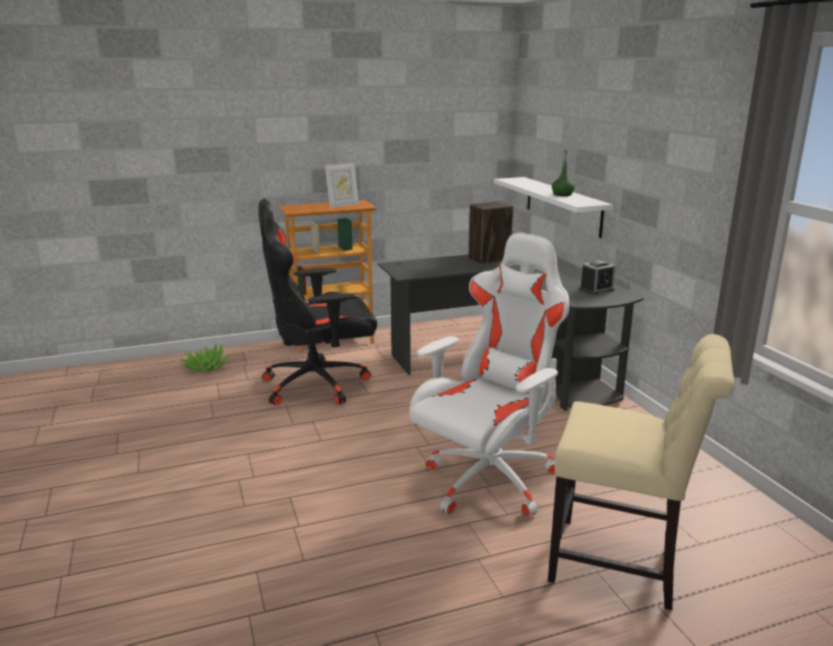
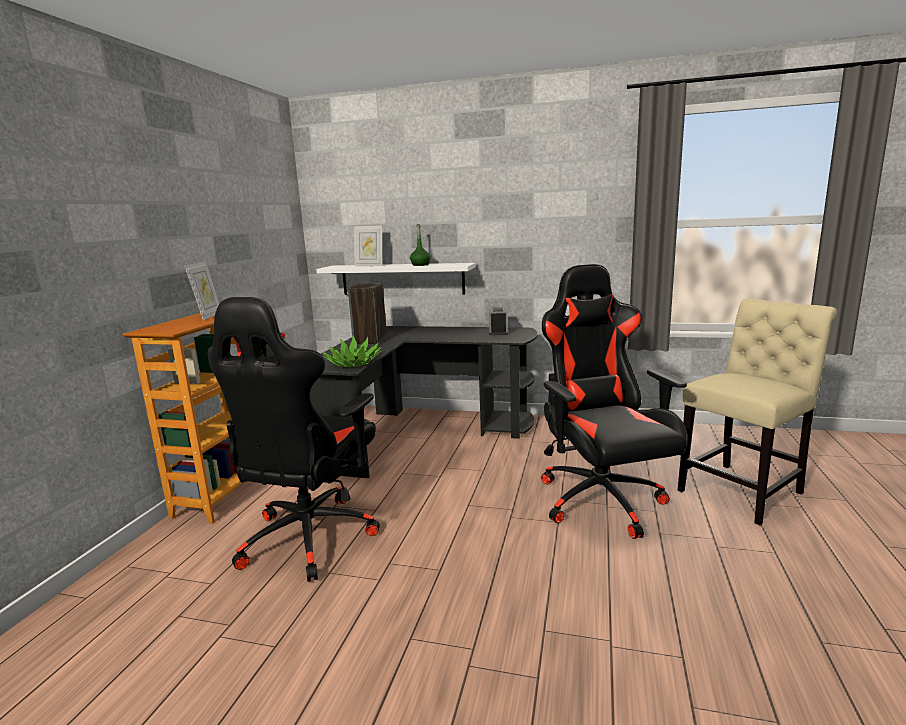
camera: 55 degrees left, 5 degrees down
(206, 367) = (110, 613): potted plant -> potted plant (353, 364)
(484, 485) = (605, 506): white office chair -> black office chair
(535, 185) = (369, 265): none -> picture frame

